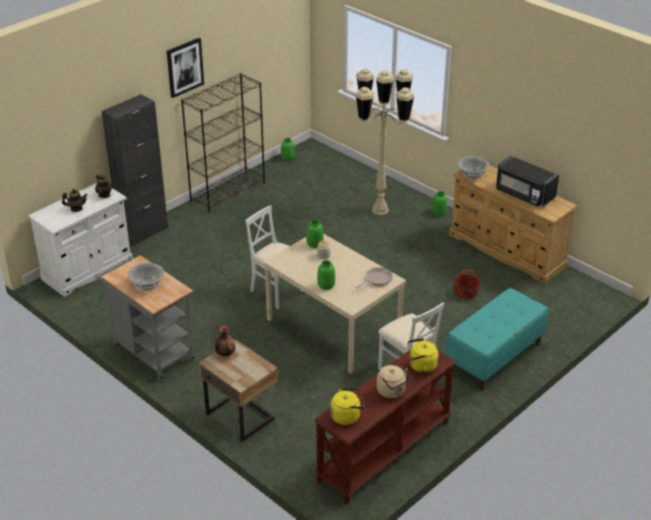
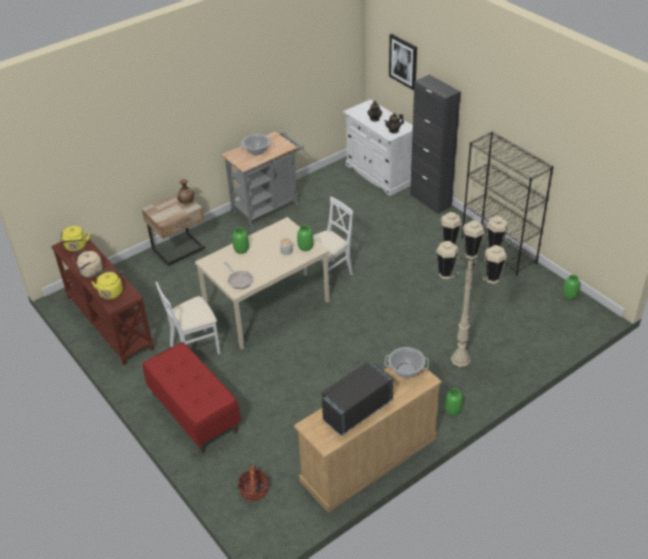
camera: 100 degrees right, 5 degrees up
(184, 67) = (504, 107): picture -> picture (403, 61)
(466, 292) = (299, 408): basket -> basket (254, 490)
(494, 357) = (194, 412): turquoise bench -> red bench

